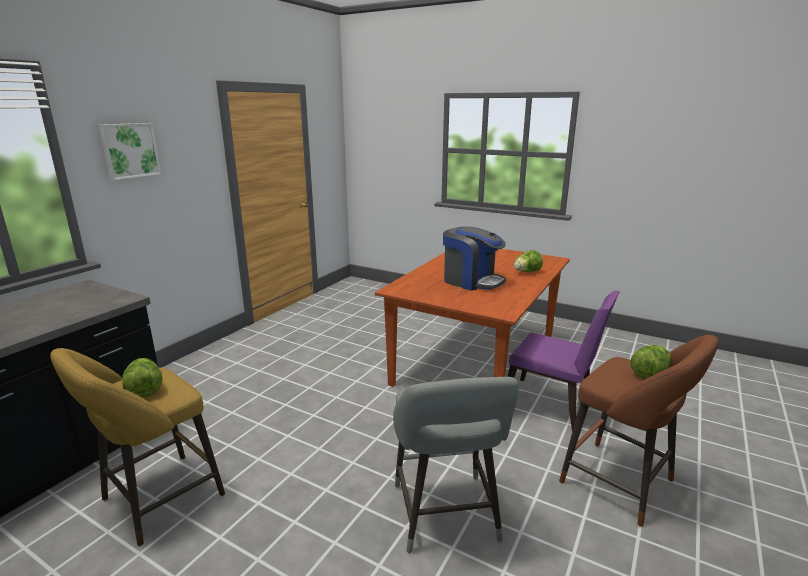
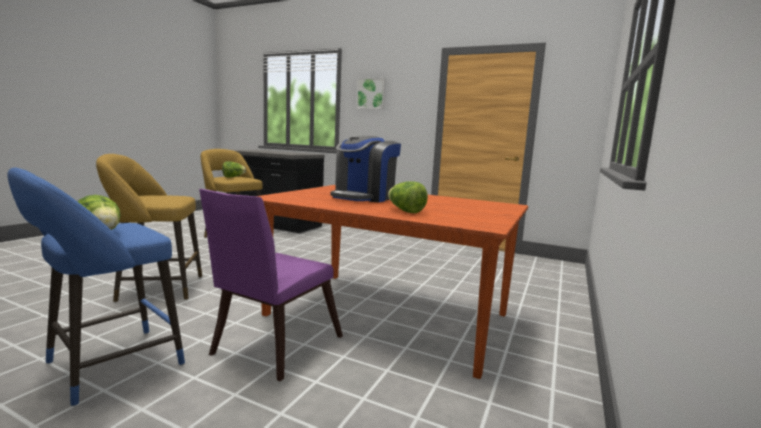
camera: 85 degrees right, 10 degrees down
(446, 518) = (156, 288): grey stool -> yellow stool
(623, 485) = (107, 367): brown stool -> blue stool

